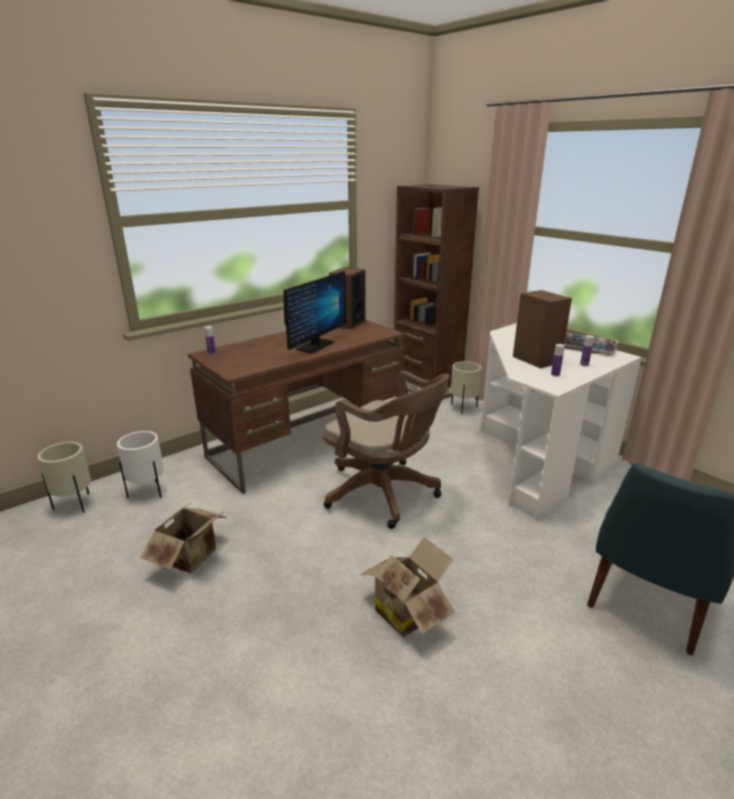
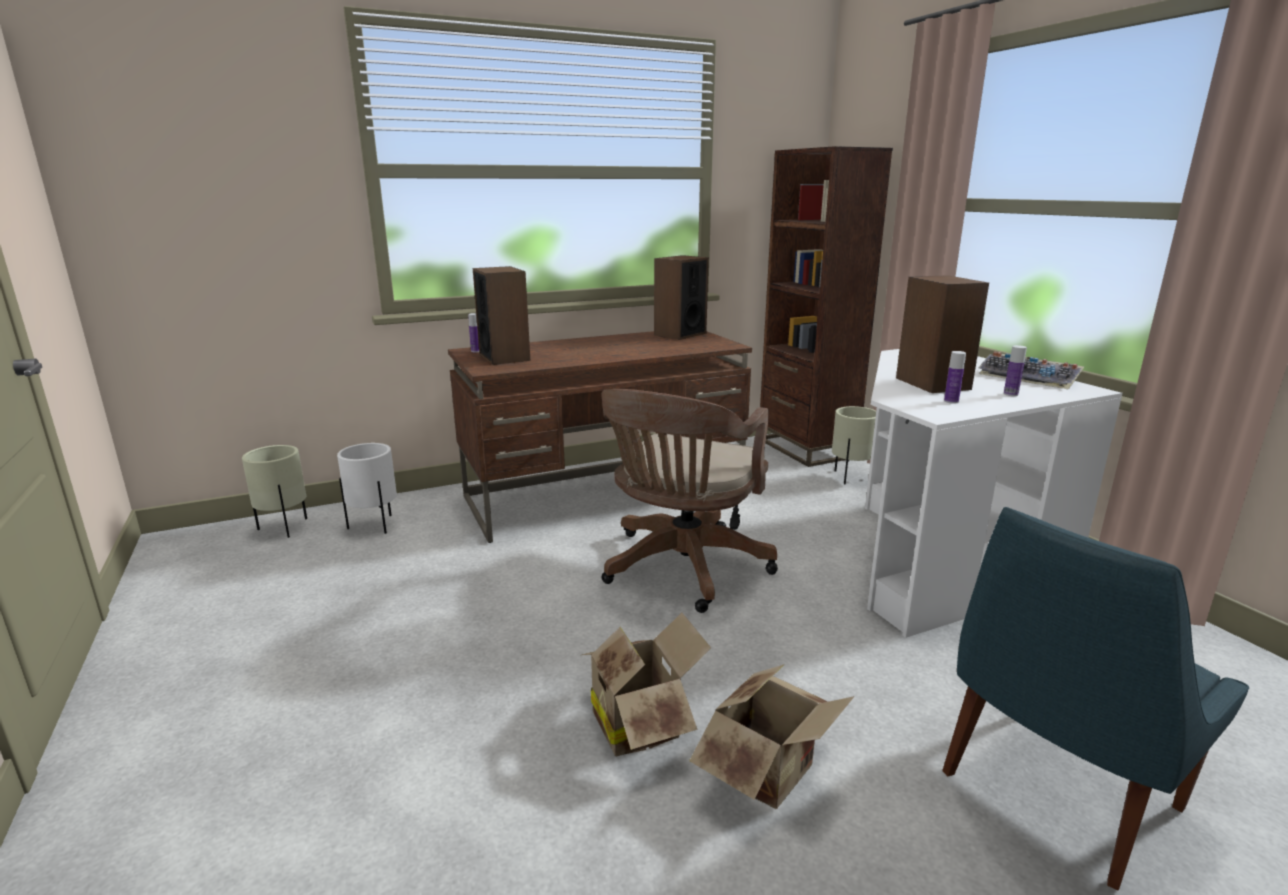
camera: 15 degrees right, 5 degrees down
(193, 557) = (388, 606): cardboard box -> cardboard box (771, 773)
(238, 358) = (504, 357): none -> speaker
(315, 346) = (615, 352): monitor -> none
(385, 494) = (682, 569): brown office chair -> brown office chair turned 60 degrees clockwise

